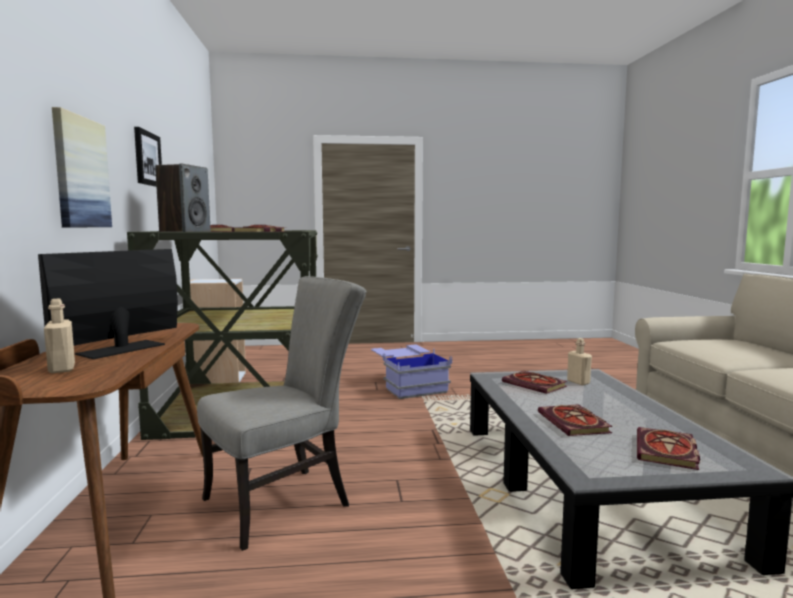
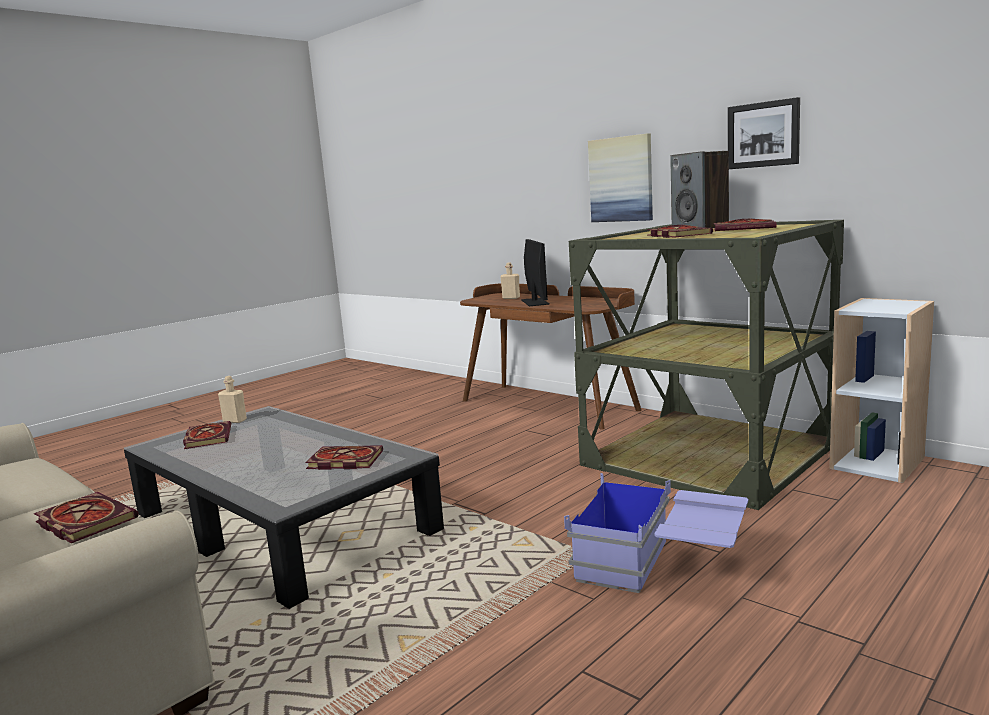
camera: 140 degrees right, 5 degrees up
(285, 500) = (485, 435): grey chair -> none
(575, 423) = (280, 435): book -> book (83, 521)
(578, 382) = (295, 481): beige bottle -> beige bottle (235, 421)

